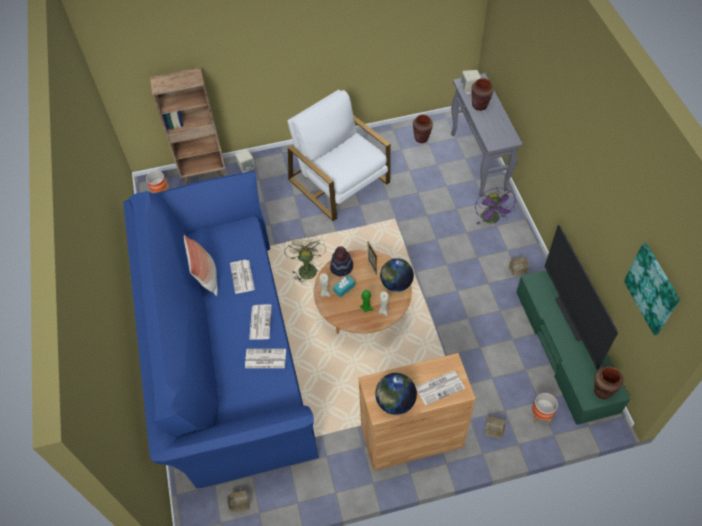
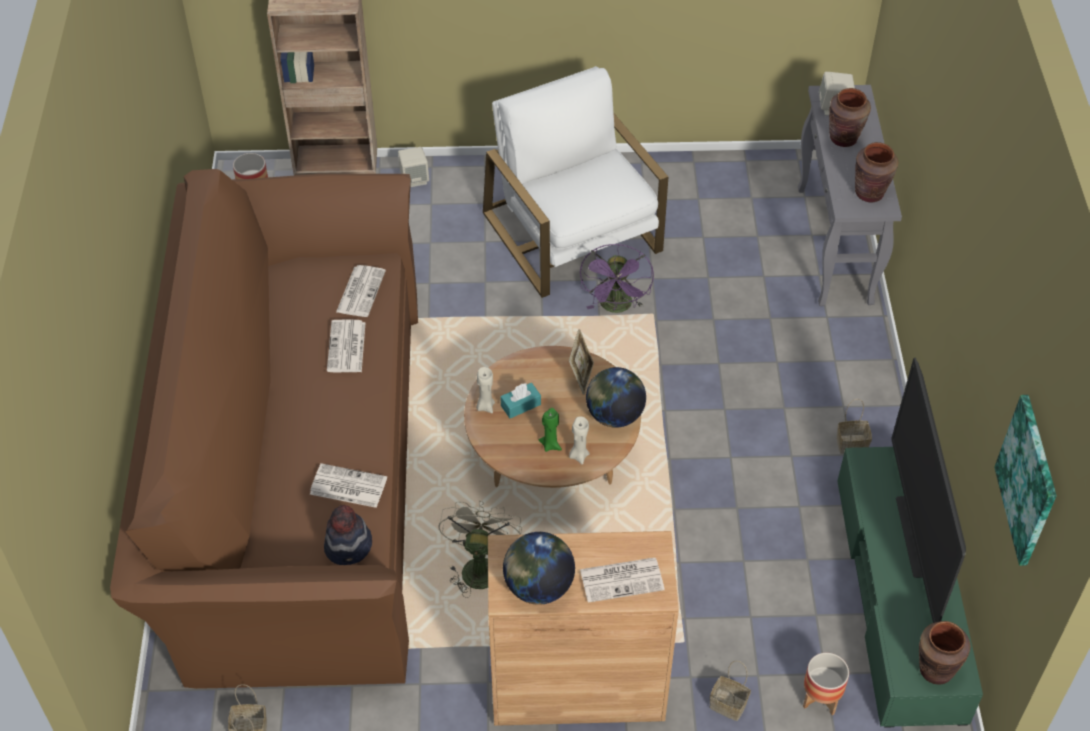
camera: 10 degrees right, 5 degrees down
(206, 277) = (286, 337): pillow -> none
(225, 349) = (294, 473): blue sofa -> brown sofa
(260, 322) = (356, 425): newspaper -> newspaper (360, 291)
(306, 268) = (472, 367): beige fan -> beige fan (479, 566)
(342, 267) = (527, 369): hat -> hat (349, 546)
(421, 138) = (741, 186): brown vase -> brown vase (870, 193)
(492, 220) = (830, 350): purple fan -> purple fan (616, 307)

